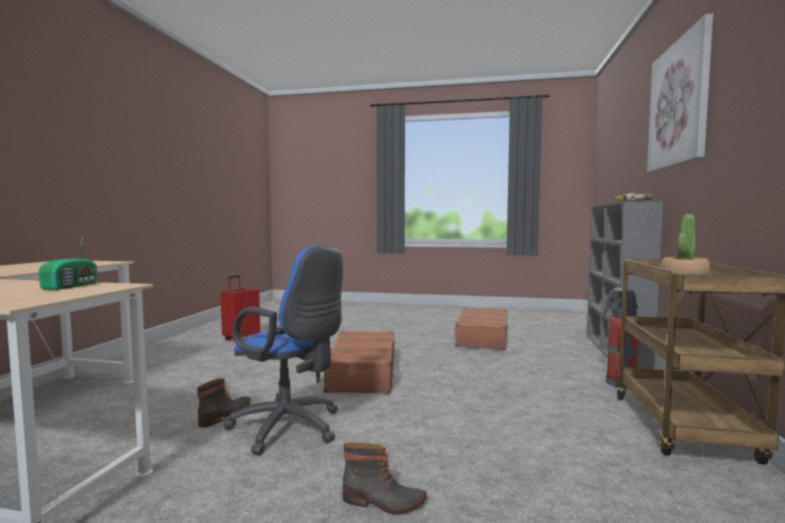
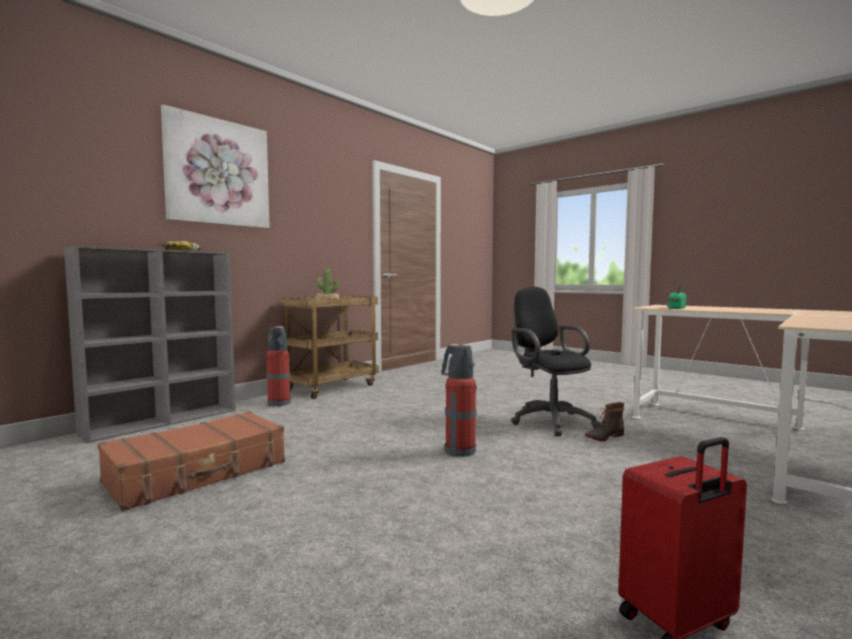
camera: 150 degrees left, 0 degrees up
(291, 429) = (549, 420): blue office chair -> black office chair
(361, 373) = (458, 450): brown suitcase -> fire extinguisher
(383, 502) = (512, 394): boot -> none

